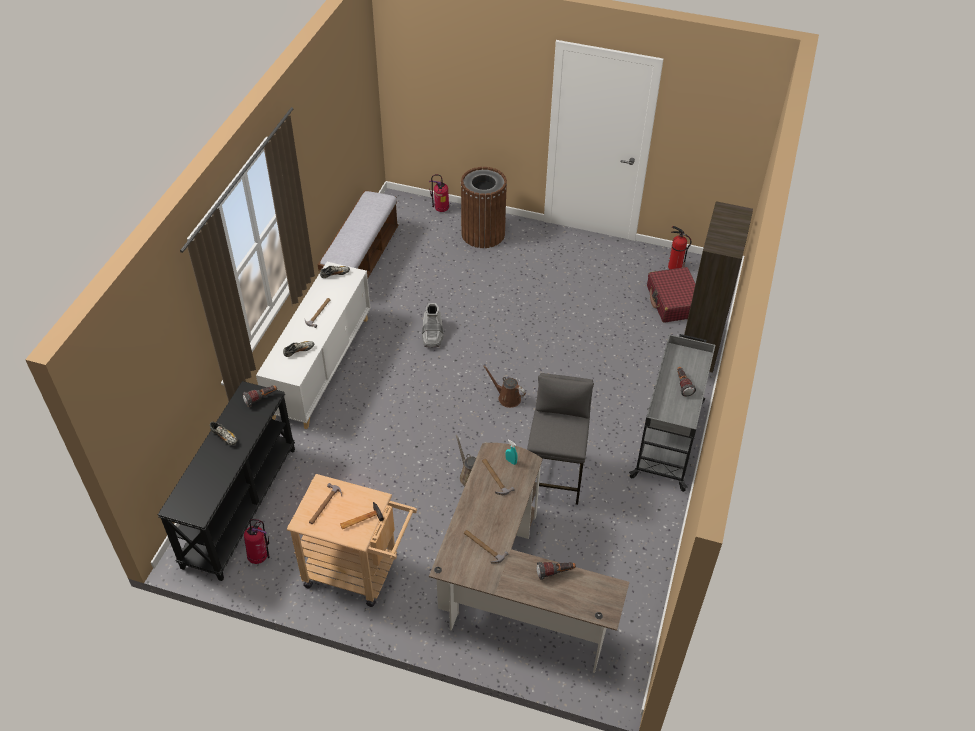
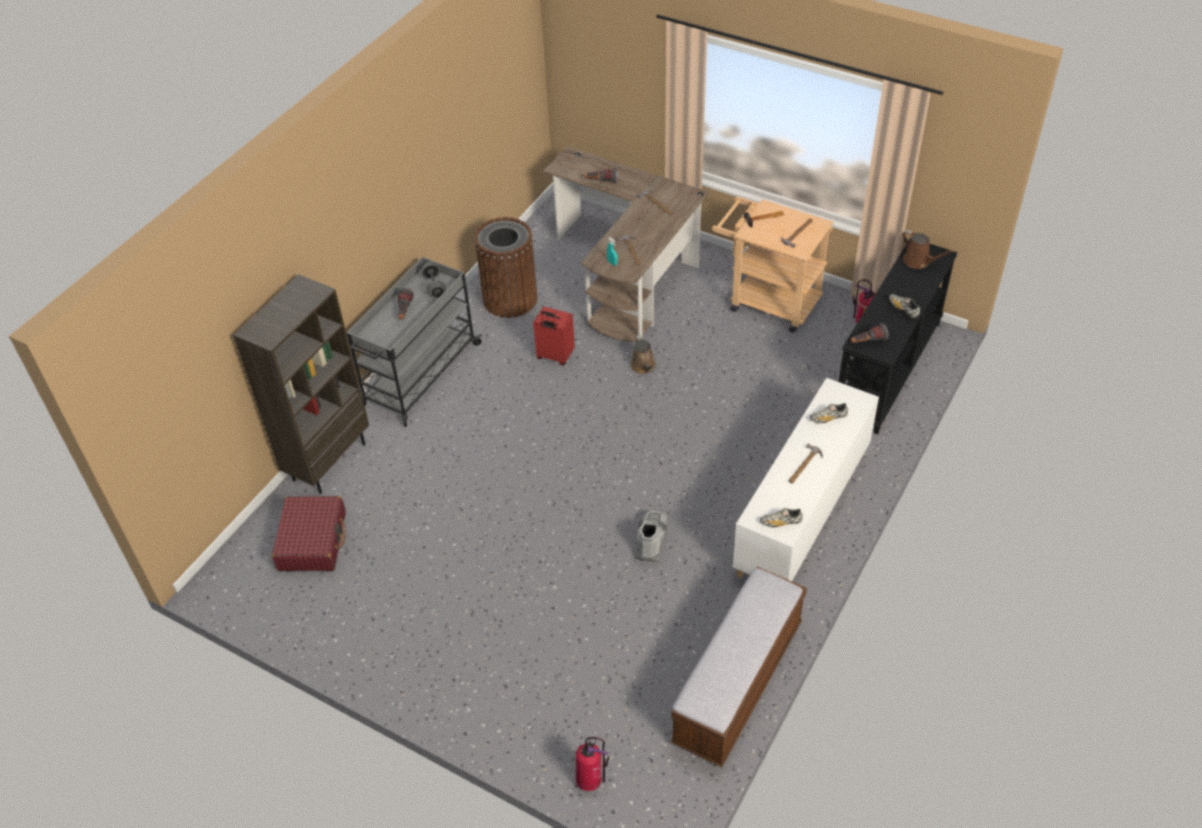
camera: 165 degrees left, 0 degrees up
(483, 234) = (534, 711): brown trash can -> brown trash can (510, 299)
(507, 397) = (579, 442): brown watering can -> brown watering can (919, 261)
(555, 475) = (555, 356): grey stool -> red suitcase
(670, 413) = (434, 287): none -> grey dumbbell
(674, 267) = (276, 598): fire extinguisher -> none

